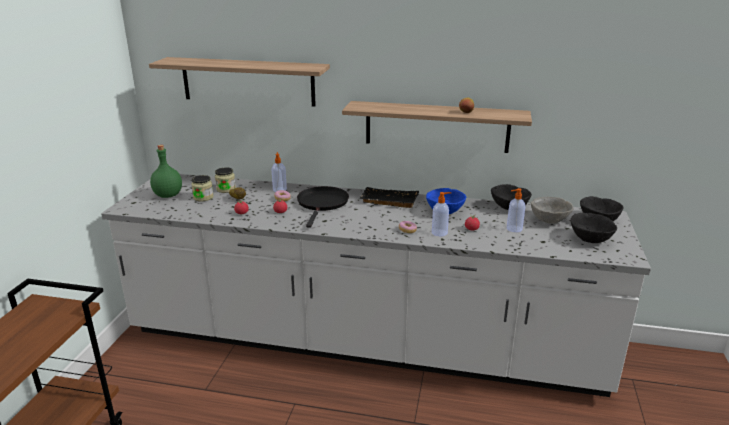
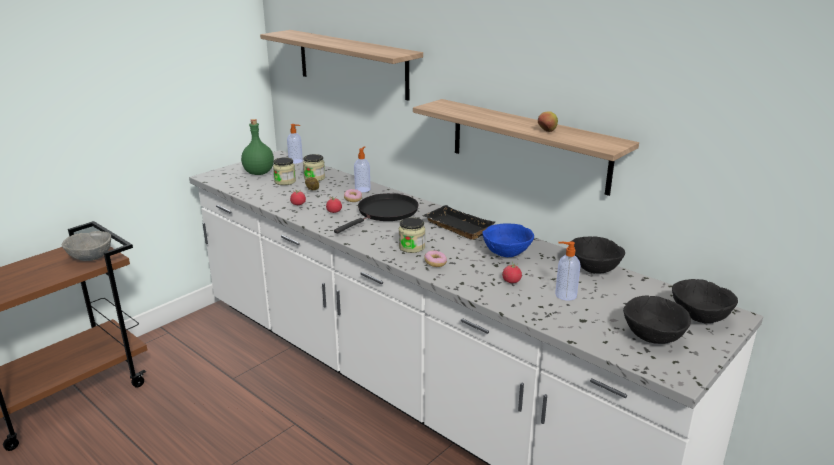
camera: 30 degrees right, 0 degrees up
(376, 224) = (412, 247): none -> jar
(440, 233) = (468, 275): soap dispenser -> soap dispenser (296, 161)
(549, 221) = (626, 298): grey bowl -> grey bowl (90, 258)

